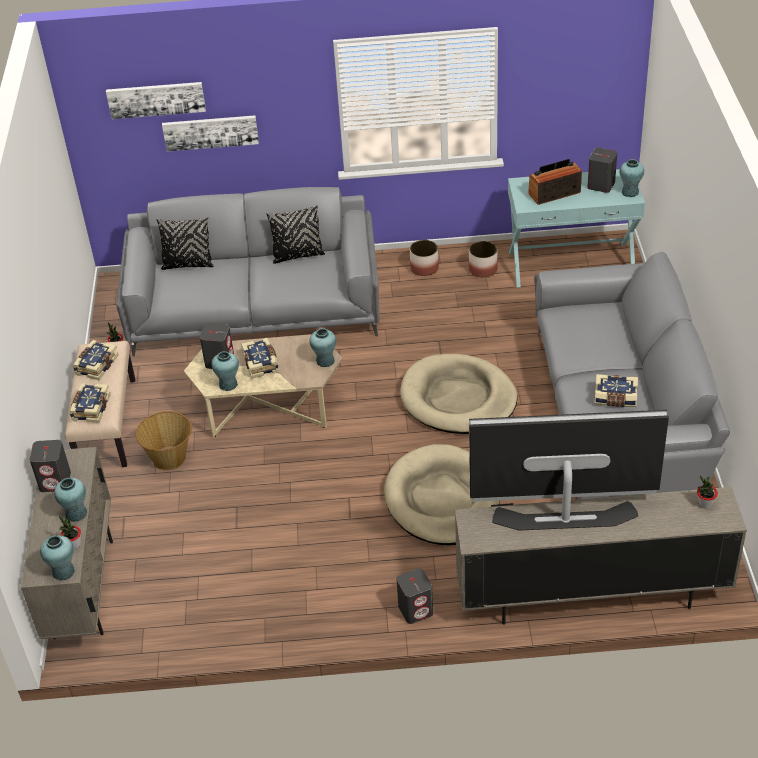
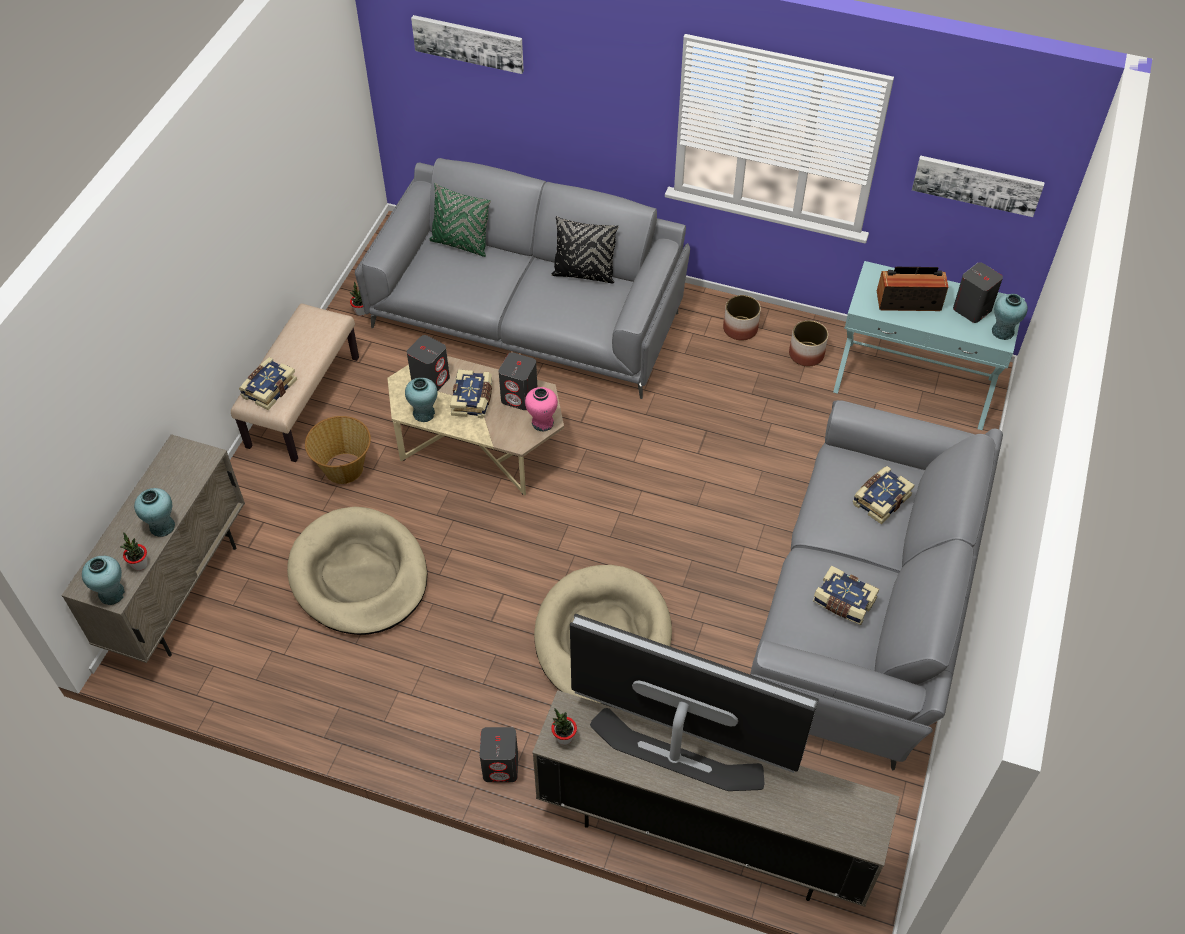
camera: 20 degrees right, 10 degrees up
(55, 481) = (163, 477): grey speaker -> grey speaker (519, 397)
(96, 365) = (302, 337): book -> book (880, 499)
(188, 264) = (461, 244): black pillow -> green pillow
(210, 132) = (526, 98): picture -> picture (977, 184)
(325, 361) = (542, 423): turquoise vase -> pink vase
(458, 398) = (689, 514): beige dog bed -> beige dog bed (359, 575)
(705, 504) = (852, 807): potted plant -> potted plant (564, 737)

